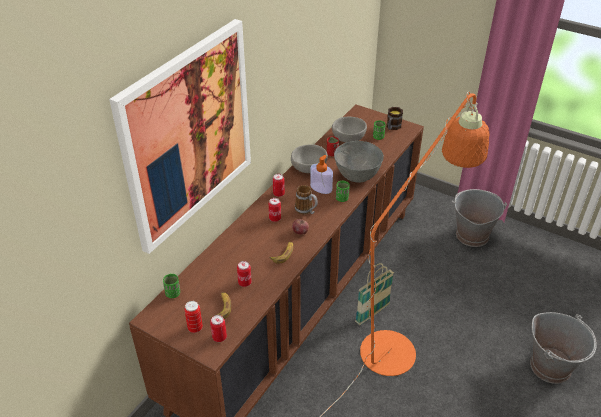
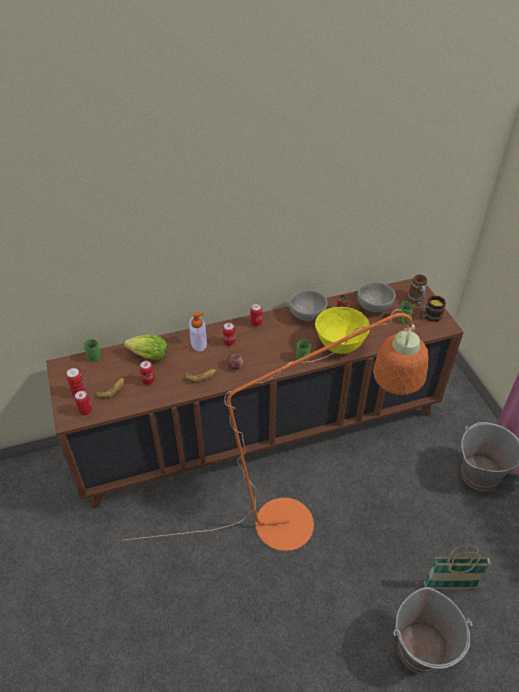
camera: 40 degrees right, 5 degrees up
(188, 135) = (139, 228): picture -> none
(219, 265) = (147, 355): none -> lettuce
(306, 211) = (261, 351): mug -> mug (417, 300)
(321, 188) = (296, 338): soap dispenser -> soap dispenser (198, 342)
(357, 176) = (340, 345): grey bowl -> yellow bowl
(372, 313) = (307, 482): basket -> basket (449, 586)

